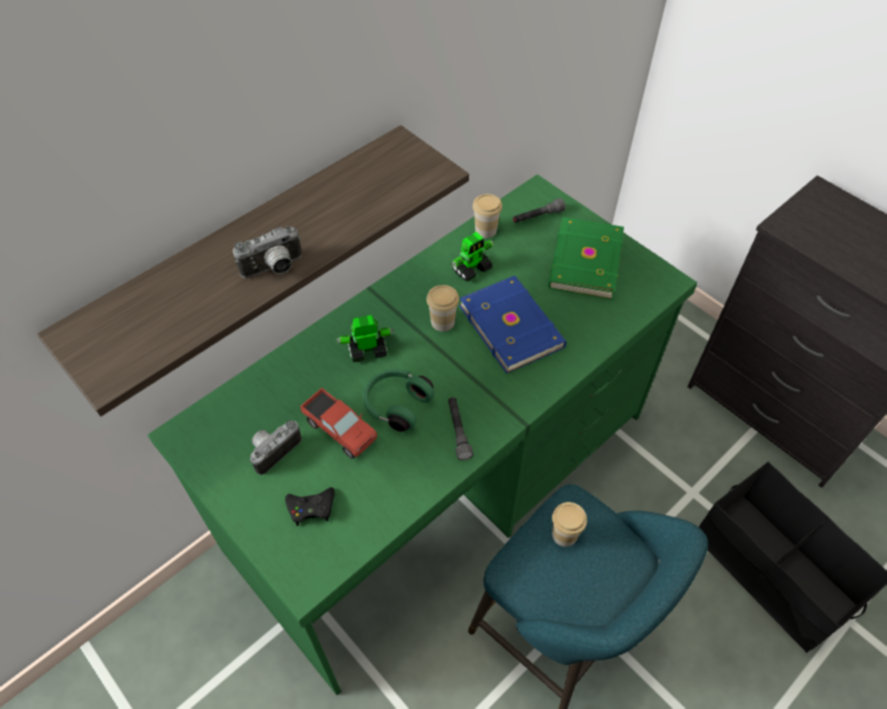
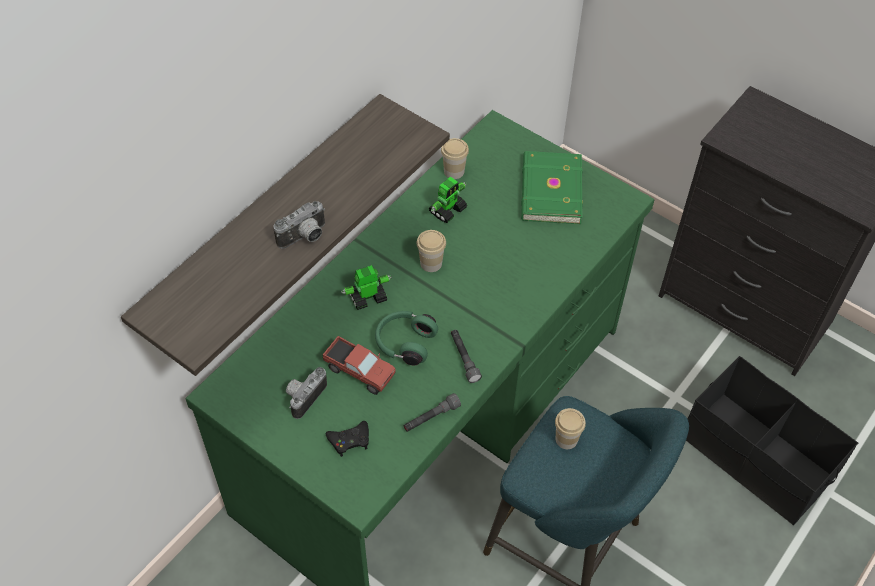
camera: 10 degrees left, 0 degrees up
(512, 325) = (494, 258): blue book -> none
(537, 217) = (500, 152): grey flashlight -> grey flashlight (431, 417)

